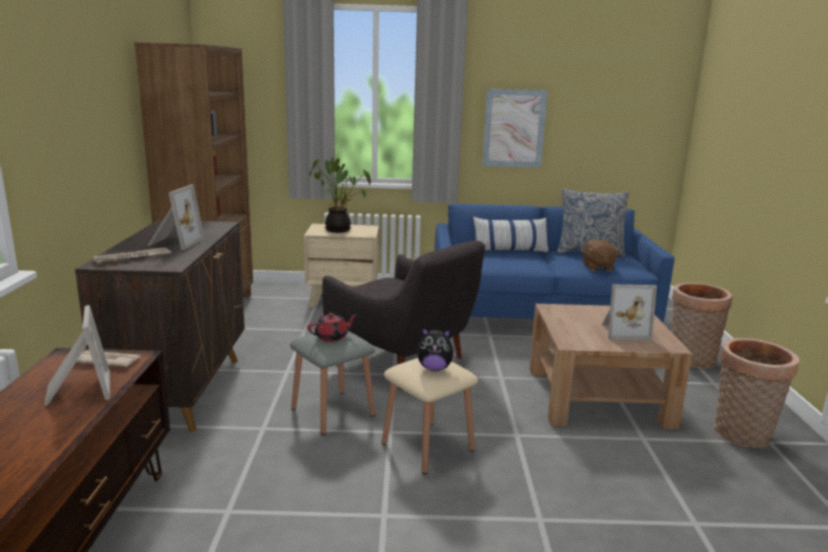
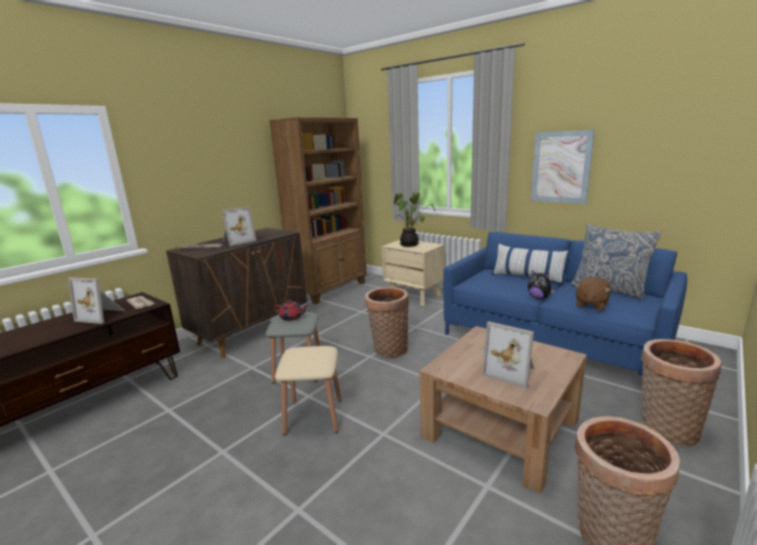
camera: 40 degrees right, 0 degrees up
(77, 390) = (102, 315): picture frame -> picture frame turned 90 degrees clockwise
(403, 362) = (388, 349): grey armchair -> basket
(434, 368) = (305, 357): plush toy -> plush toy (539, 297)

